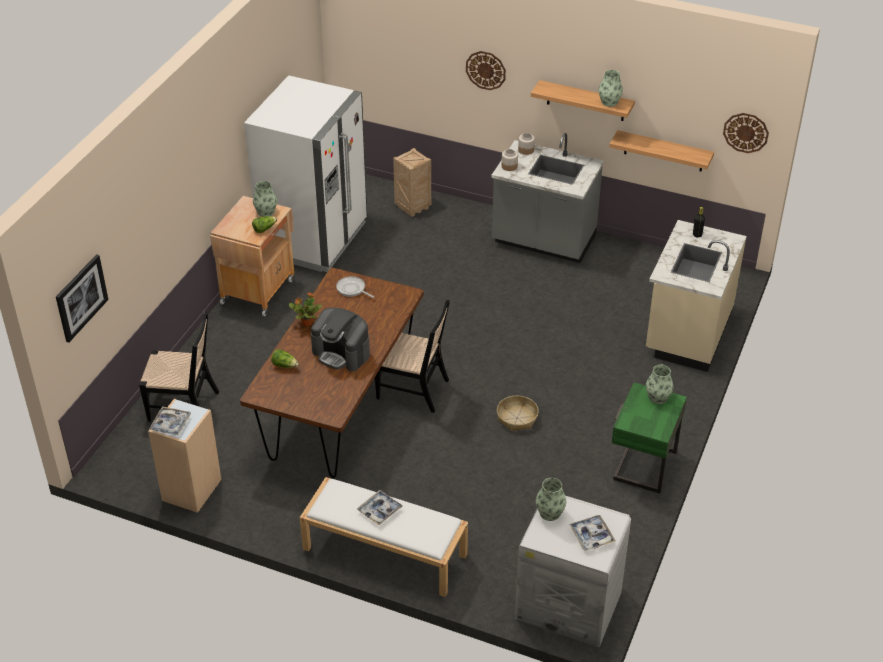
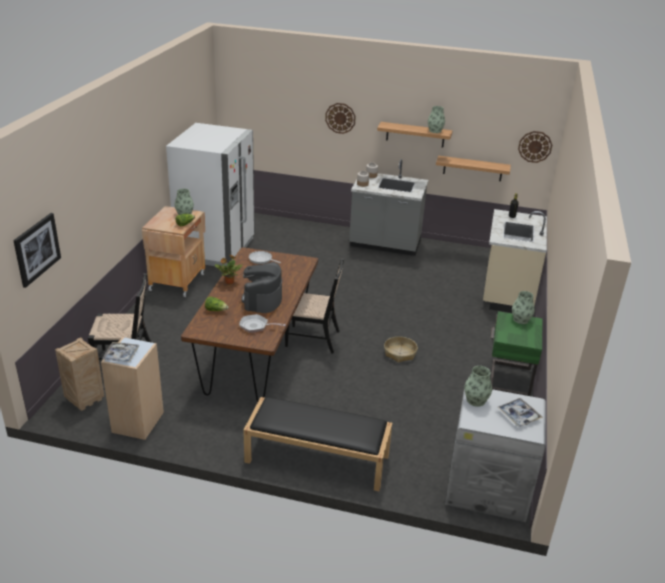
camera: 10 degrees left, 10 degrees down
(327, 391) = (256, 326): none -> frying pan
(341, 353) = (262, 300): coffee machine -> coffee machine turned 75 degrees clockwise
(379, 510) = (314, 418): tray -> none
(383, 552) = (316, 459): white bench -> black bench
(412, 208) = (285, 229): crate -> crate (84, 400)

